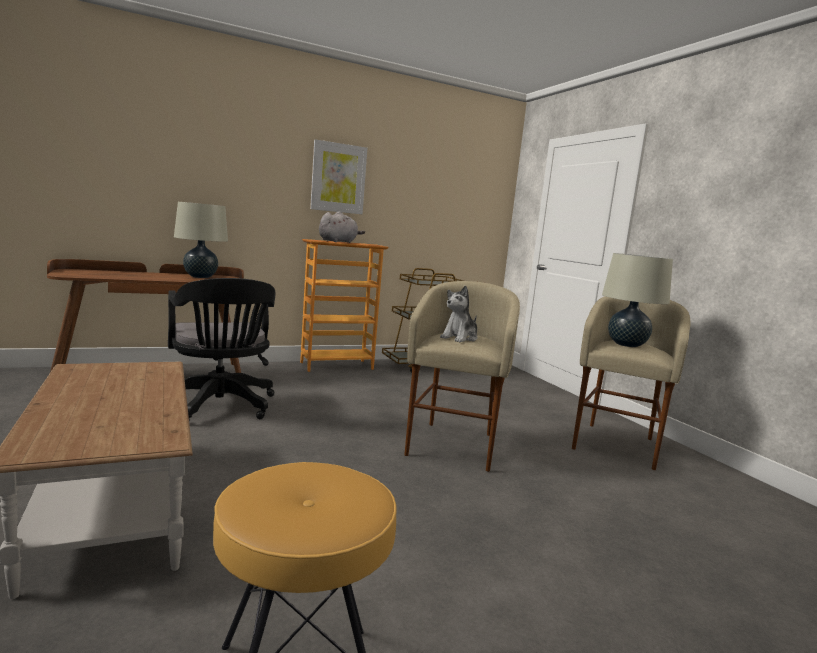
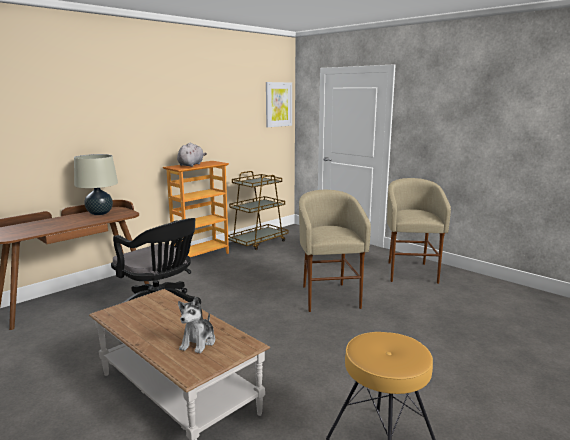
camera: 20 degrees left, 5 degrees up
(338, 178) = (181, 115): picture -> picture (278, 104)
(460, 338) = (330, 231): plush toy -> plush toy (198, 342)
(626, 345) = (412, 213): beige table lamp -> none

